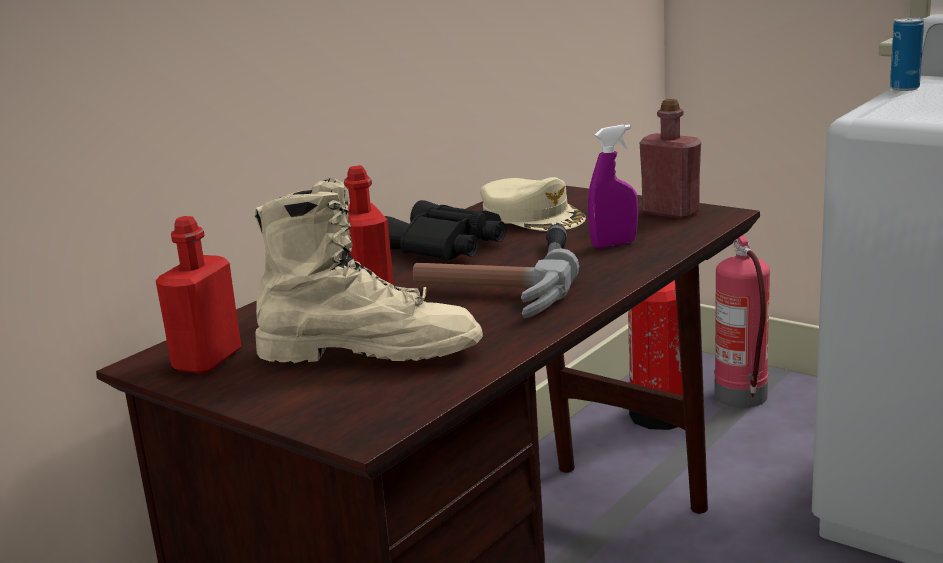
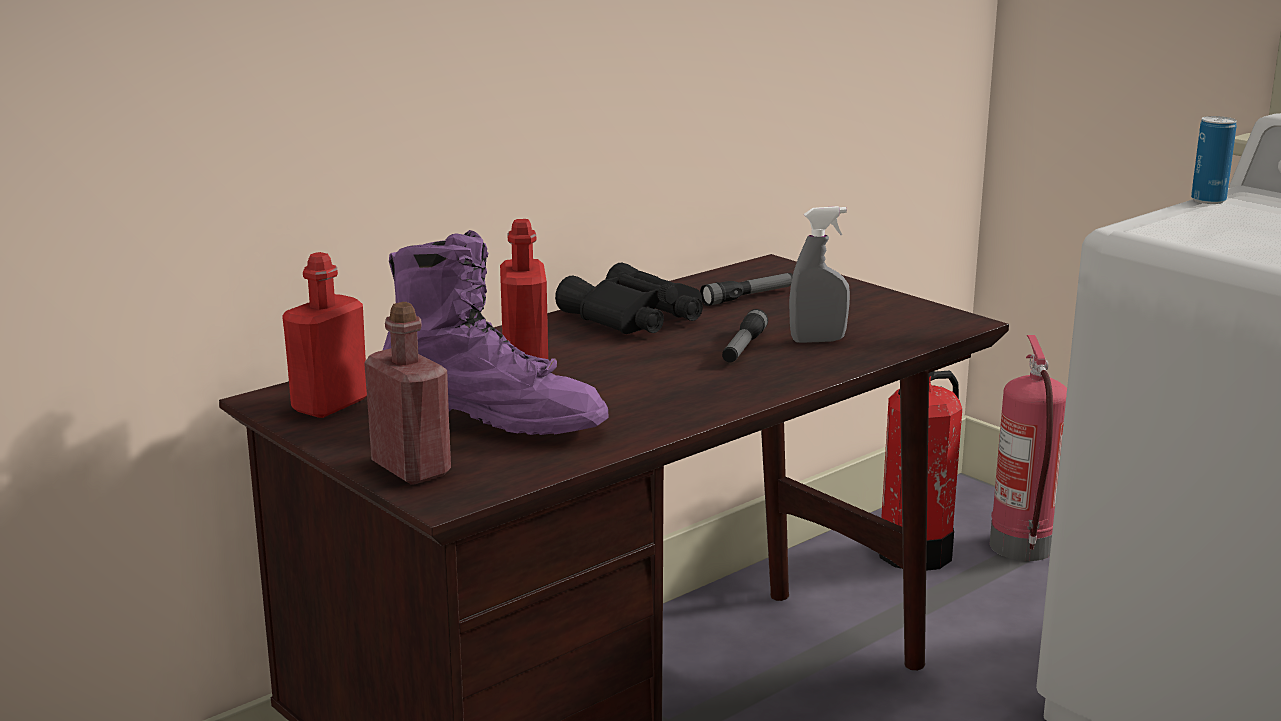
camera: 10 degrees right, 0 degrees up
(370, 353) = (493, 420): beige boot -> purple boot
(488, 300) = (644, 383): hammer -> none
(532, 217) = (748, 297): beige cap -> flashlight
(614, 244) = (817, 340): purple spray bottle -> grey spray bottle
(670, 212) = (905, 312): red bottle -> red bottle (411, 469)

